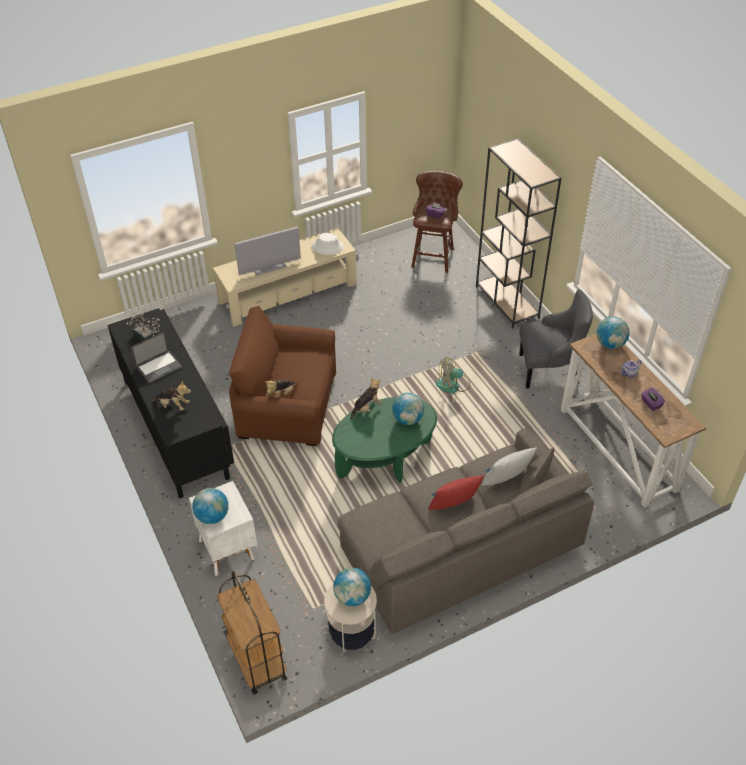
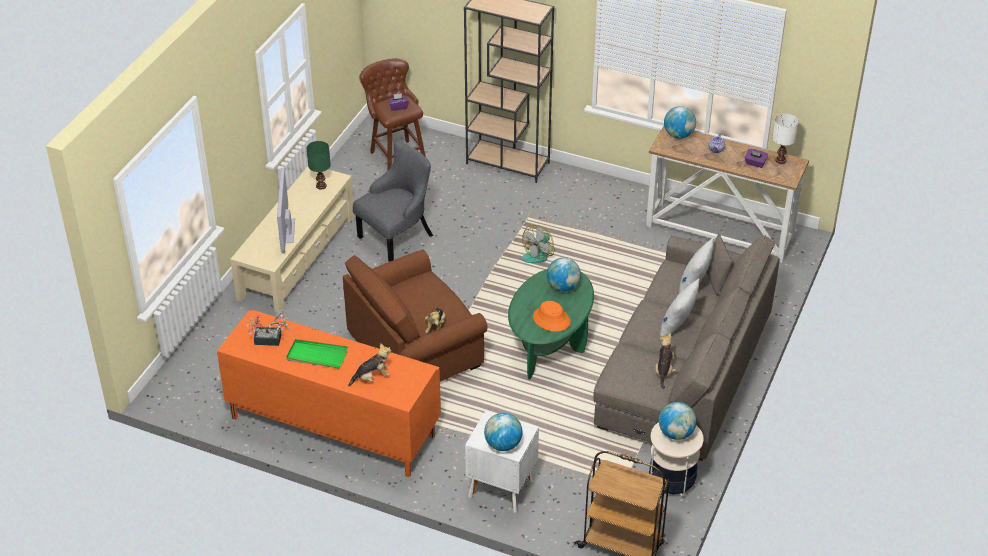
camera: 40 degrees left, 5 degrees down
(159, 366) = (317, 356): laptop -> green tray
(177, 427) = (333, 424): black cabinet -> orange cabinet
(269, 267) = (287, 231): television -> television turned 150 degrees clockwise
(327, 247) = (321, 185): white hat -> green table lamp
(366, 408) = (519, 297): plush toy -> plush toy (664, 371)
(369, 440) = (551, 319): none -> orange hat
(454, 507) = (677, 327): red pillow -> grey pillow
(547, 370) = (602, 201): grey armchair -> grey armchair (396, 238)
(677, 414) = (780, 160): none -> white table lamp

